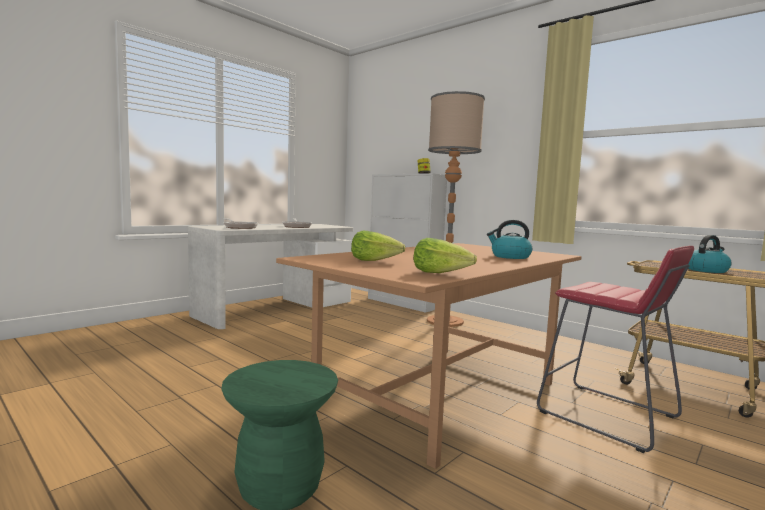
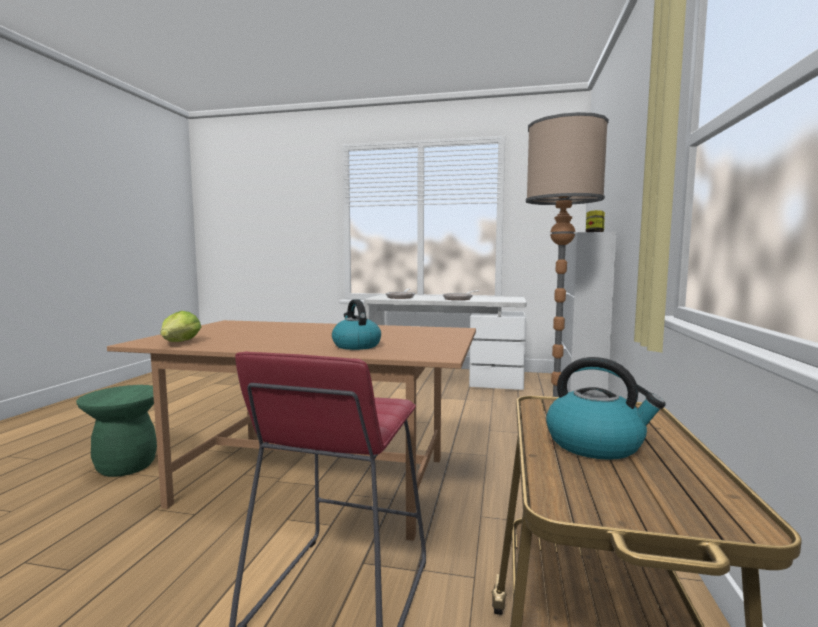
camera: 60 degrees right, 0 degrees up
(375, 261) = (238, 329): lettuce -> none

